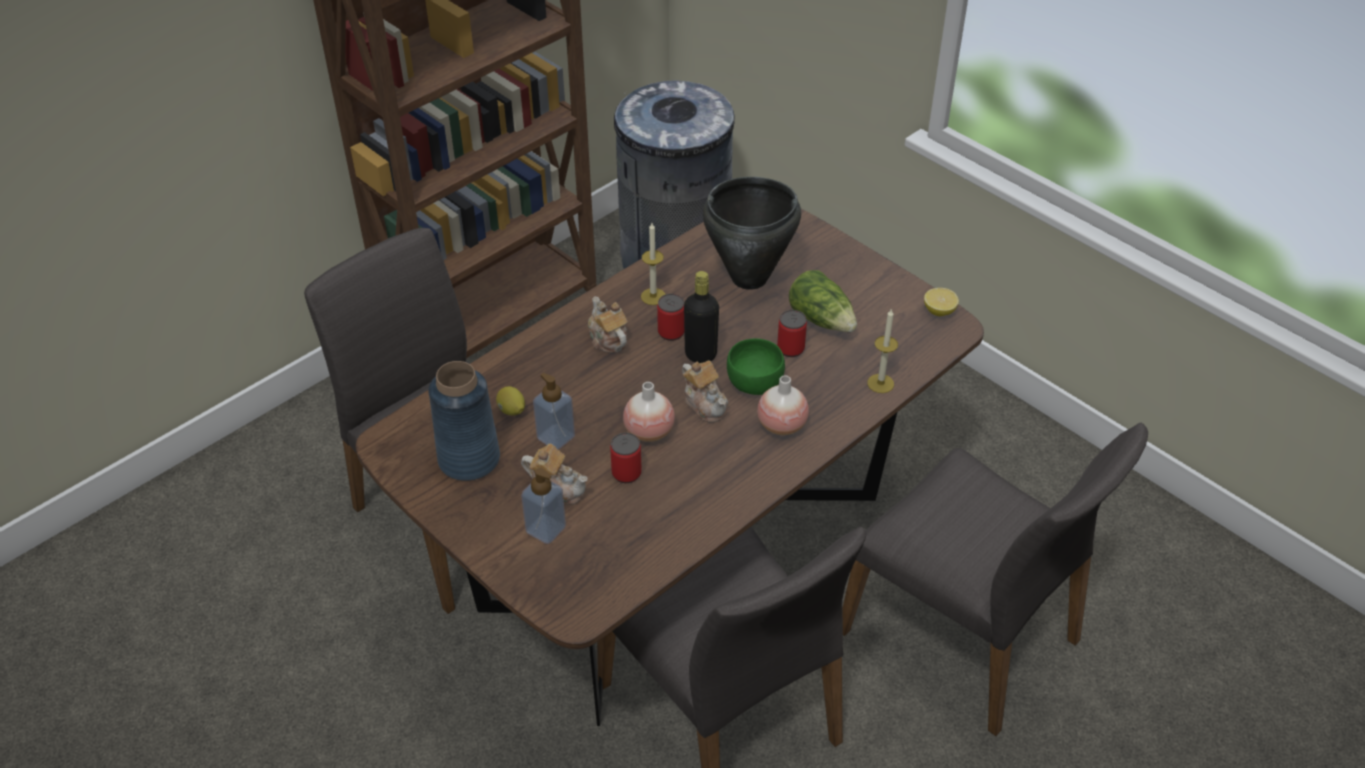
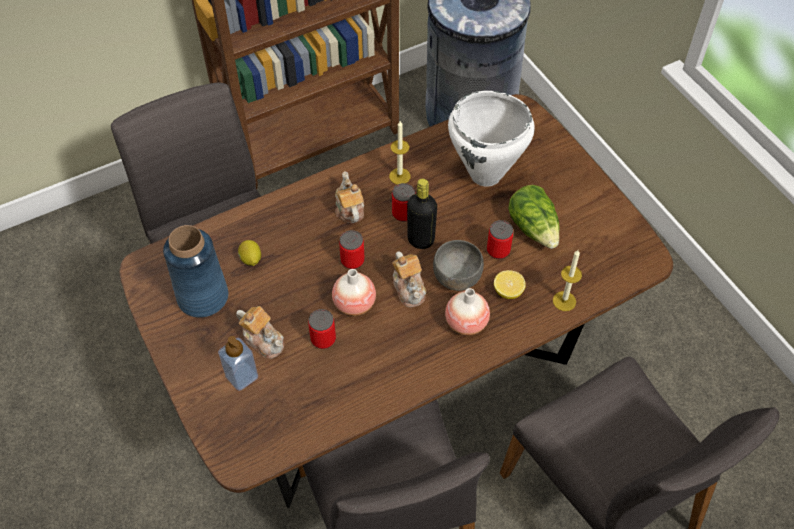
camera: 15 degrees right, 10 degrees up
(556, 437) = (277, 292): soap dispenser -> none
(630, 389) = (352, 260): none -> can
(750, 278) = (486, 175): black cooking pot -> white cooking pot
(754, 383) = (457, 277): green bowl -> grey bowl
(939, 311) = (639, 241): lemon -> lemon (508, 291)

